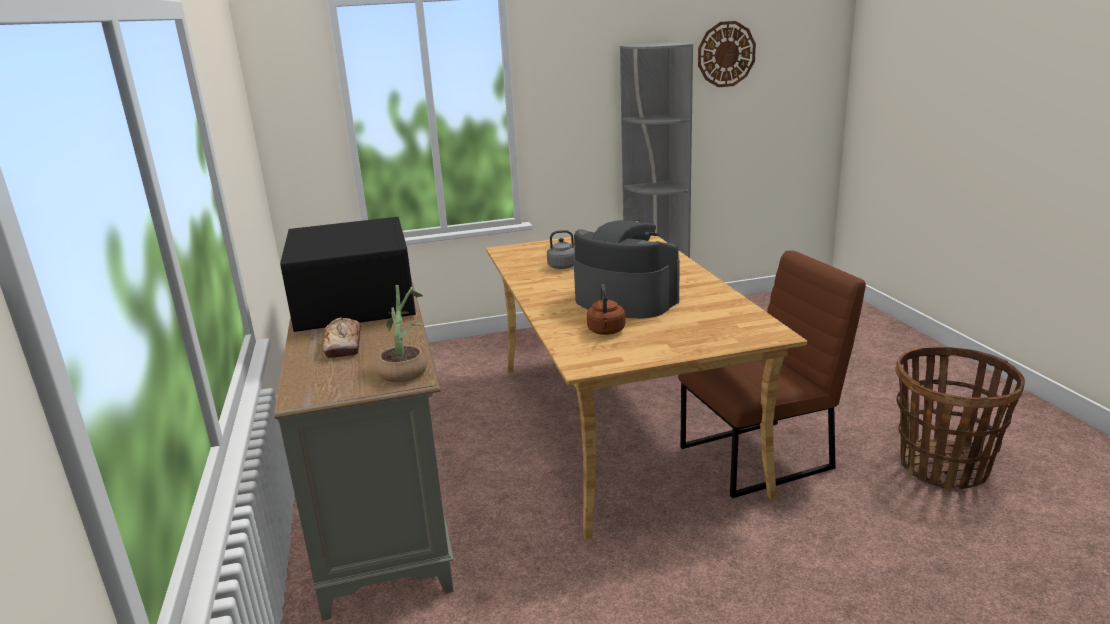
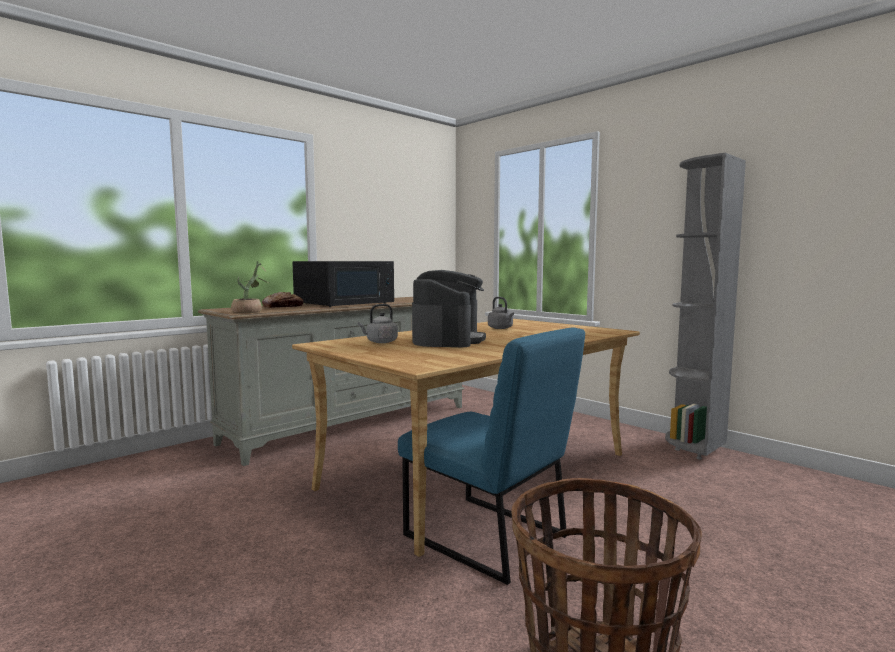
camera: 60 degrees right, 15 degrees down
(606, 331) = (380, 342): brown kettle -> grey kettle
(726, 54) = (826, 170): wall clock -> none
(760, 456) = (488, 537): brown chair -> blue chair

